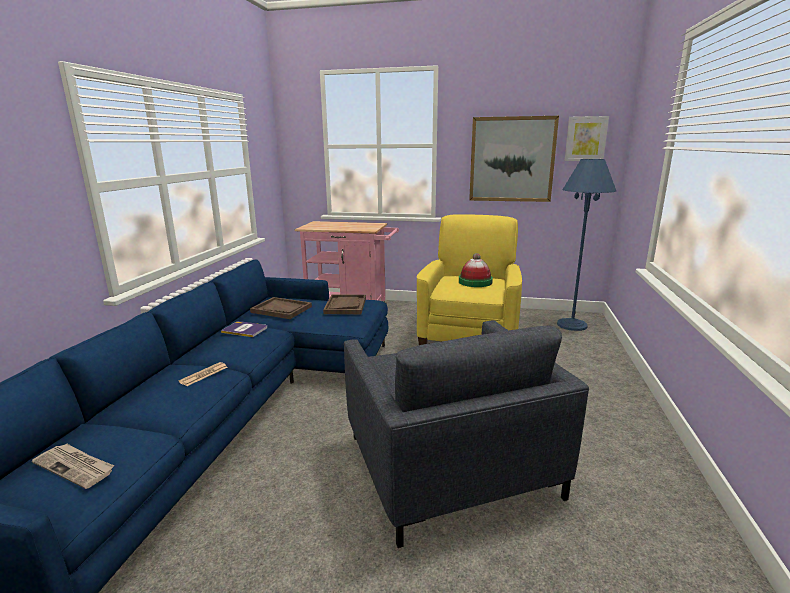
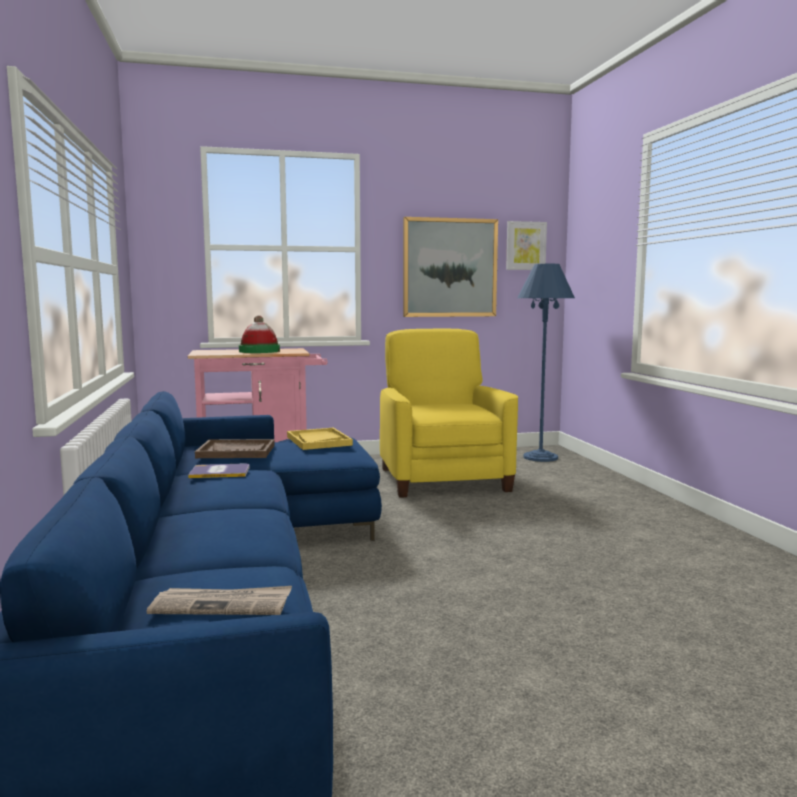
camera: 25 degrees left, 10 degrees down
(204, 374) = (242, 512): newspaper -> none
(345, 306) = (318, 441): brown tray -> yellow tray
(449, 465) = (555, 584): grey armchair -> none
(475, 282) = (451, 406): hat -> hat (259, 351)

